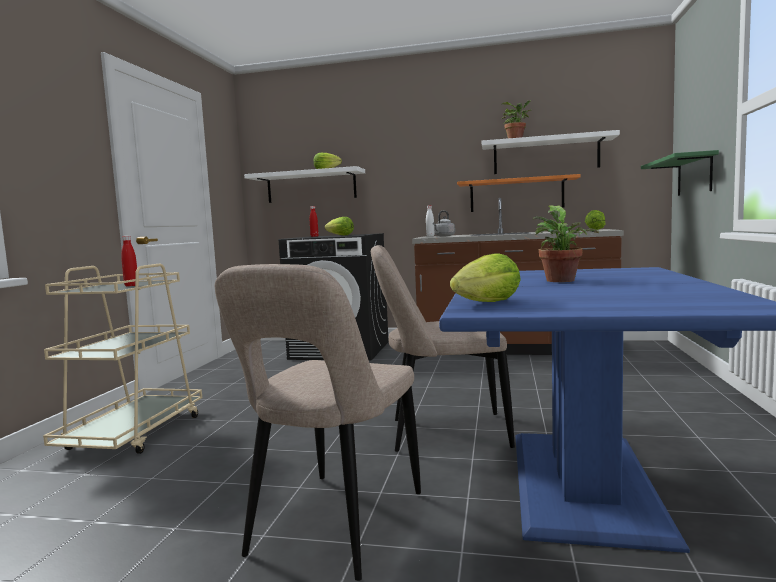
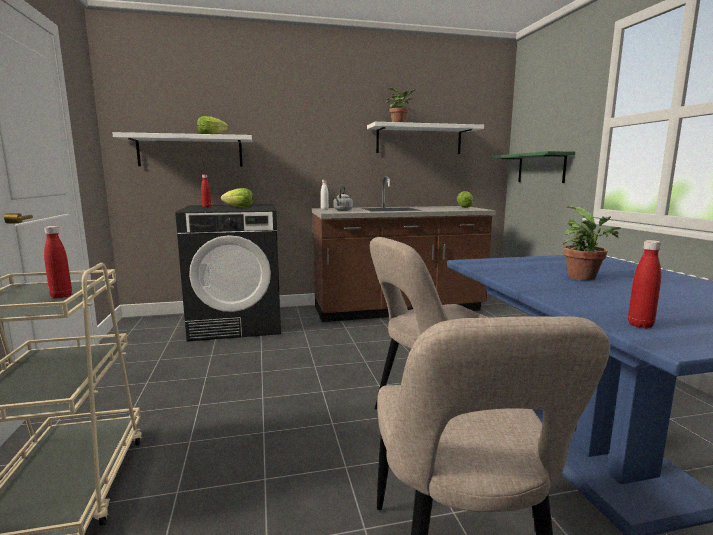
camera: 25 degrees left, 5 degrees up
(488, 303) = (640, 325): lettuce -> red bottle
(516, 195) = (394, 173): orange shelf -> none

